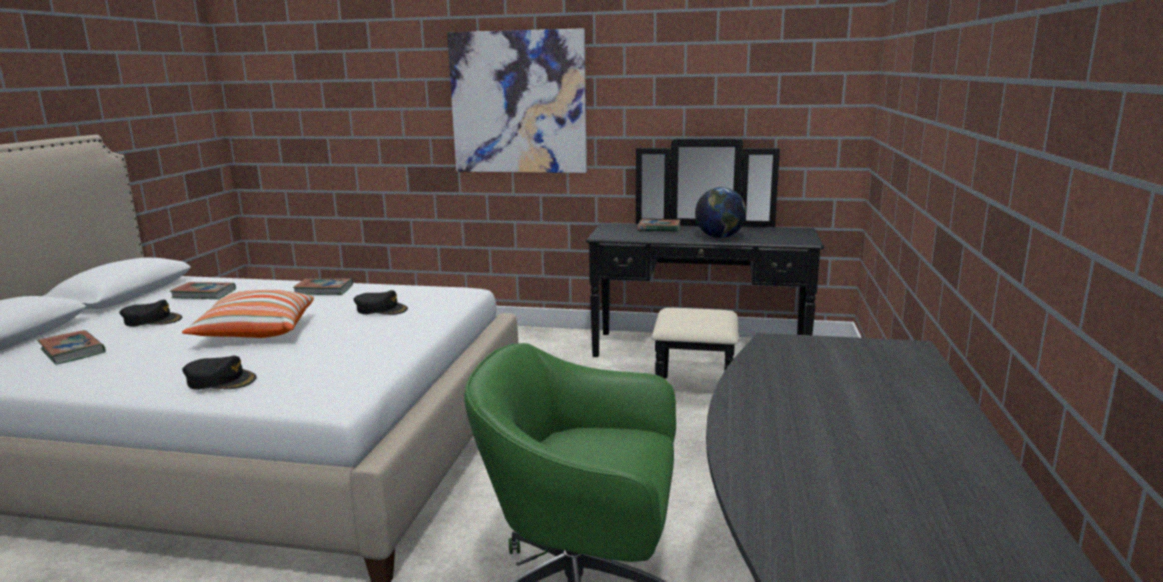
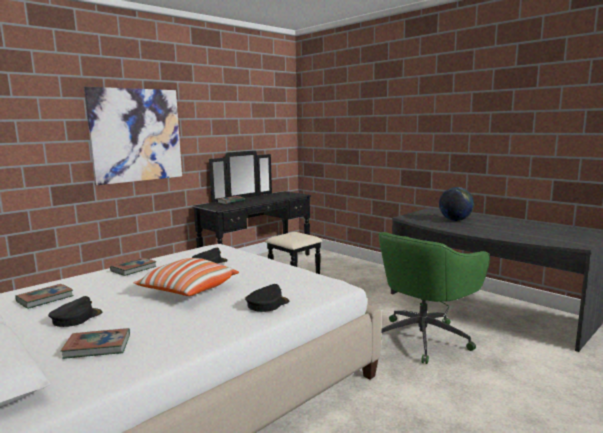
camera: 55 degrees left, 5 degrees down
(719, 237) = (268, 199): globe -> globe (455, 220)

